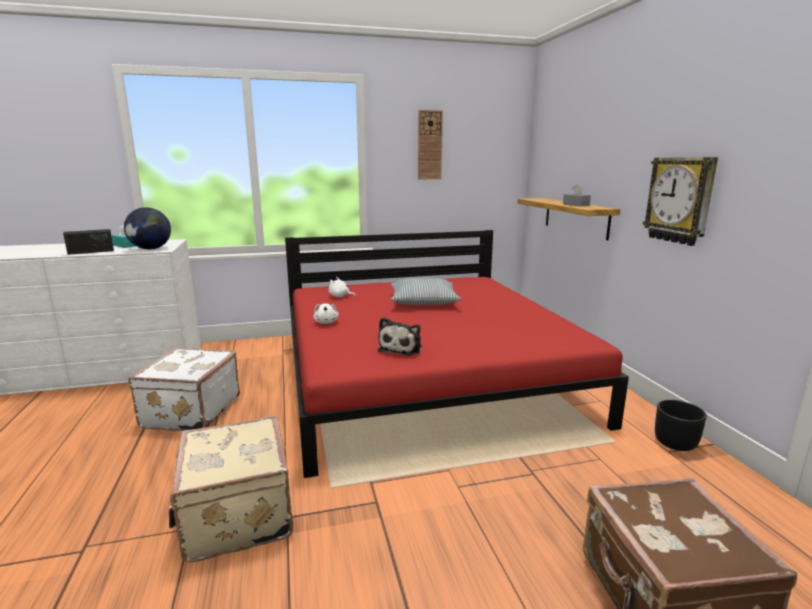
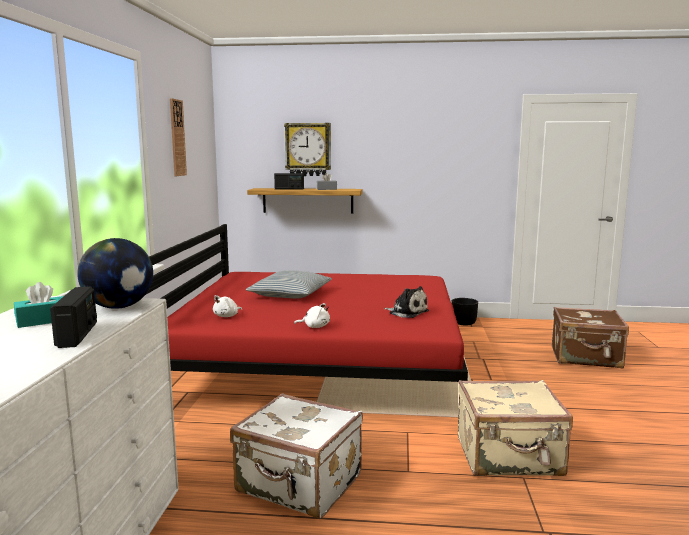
camera: 70 degrees left, 5 degrees down
(550, 201) = (289, 189): none -> radio
(680, 200) = (417, 178): wall clock -> wall clock (308, 149)

